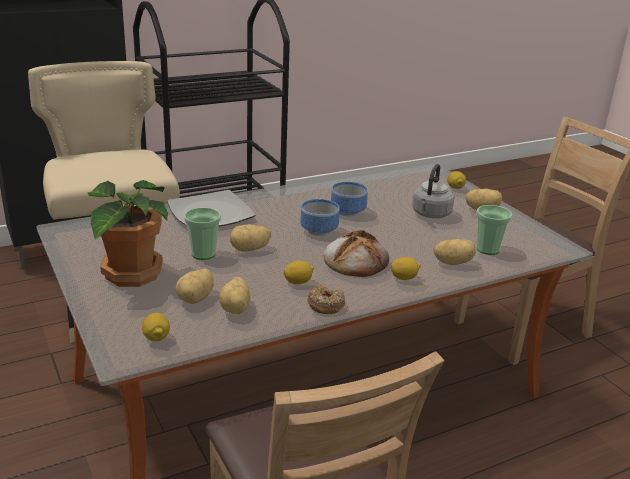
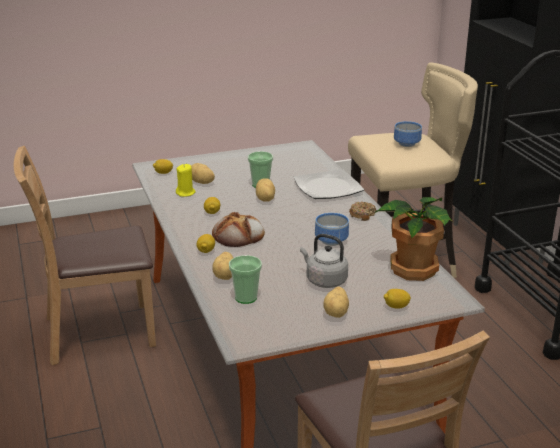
camera: 100 degrees right, 0 degrees up
(130, 274) = (237, 165): potted plant -> potted plant (412, 269)
(236, 308) = (185, 193): potato -> yellow candle
(317, 230) = (293, 225): bowl -> bowl (406, 143)
(325, 305) = (178, 219): donut -> donut (362, 215)

